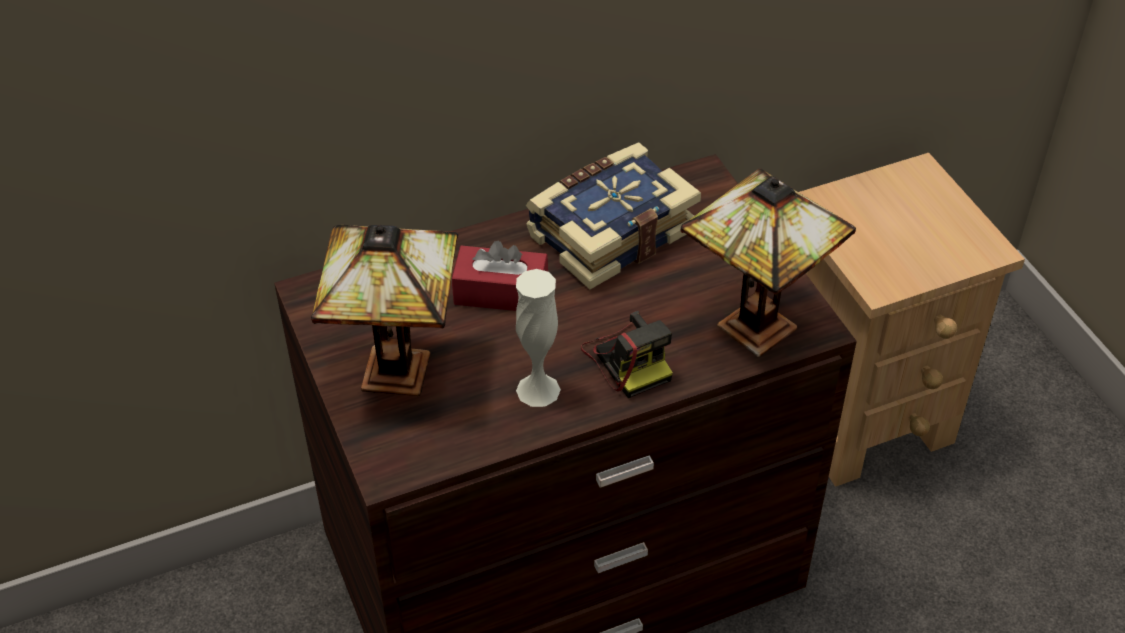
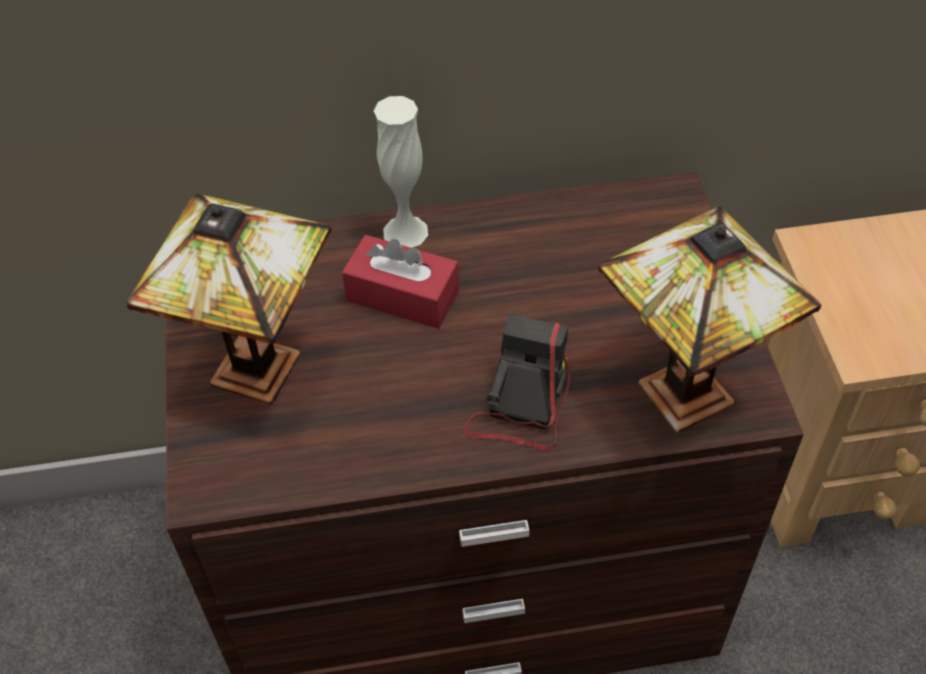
camera: 15 degrees right, 5 degrees up
(538, 390) = (406, 423): white vase -> white vase (405, 232)
(610, 231) = (548, 244): book -> none
(628, 359) = (521, 405): camera -> camera turned 150 degrees counterclockwise

